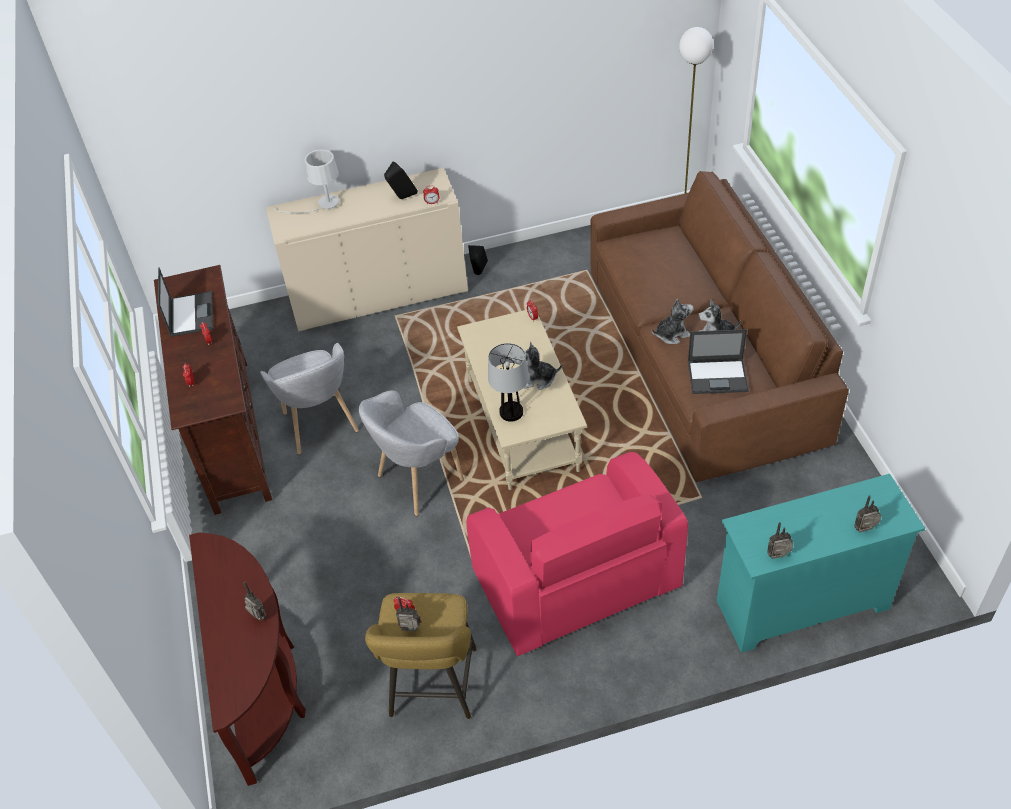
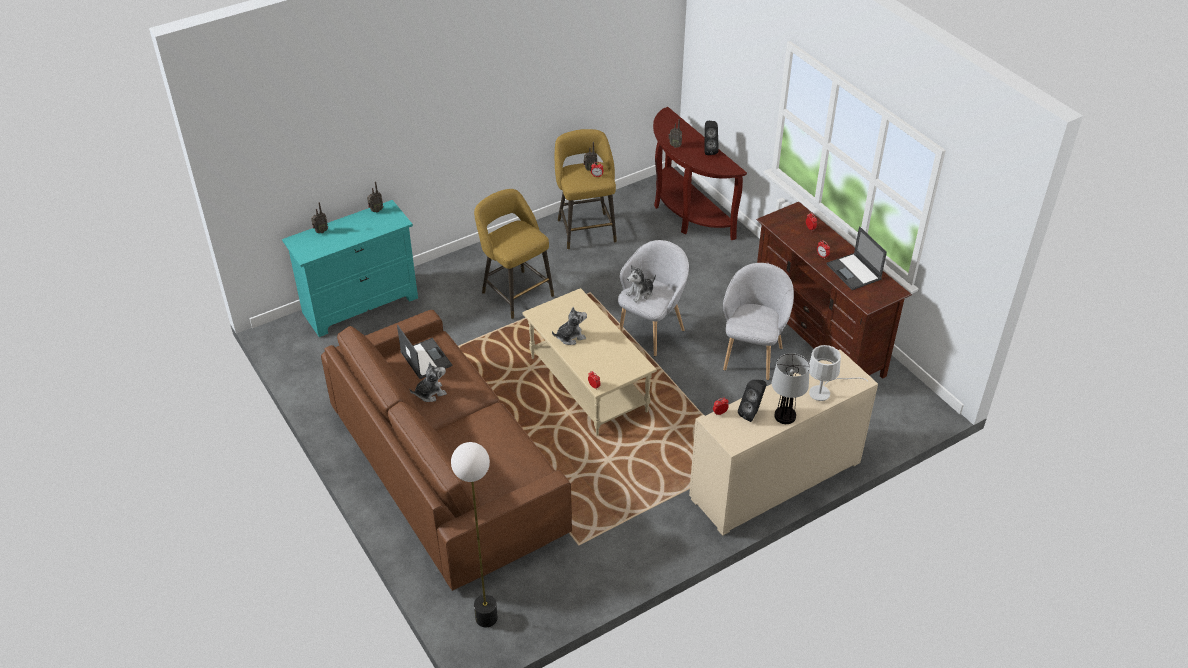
camera: 160 degrees right, 5 degrees down
(319, 425) = (752, 356): grey armchair -> grey armchair turned 60 degrees clockwise
(478, 274) = (689, 521): black speaker -> black speaker (708, 150)
(511, 412) = (582, 310): table lamp -> table lamp (785, 416)
(575, 581) = (515, 292): pink armchair -> yellow stool
(672, 334) = (469, 389): plush toy -> plush toy (640, 293)
(718, 376) = (425, 358): laptop -> laptop turned 75 degrees clockwise

